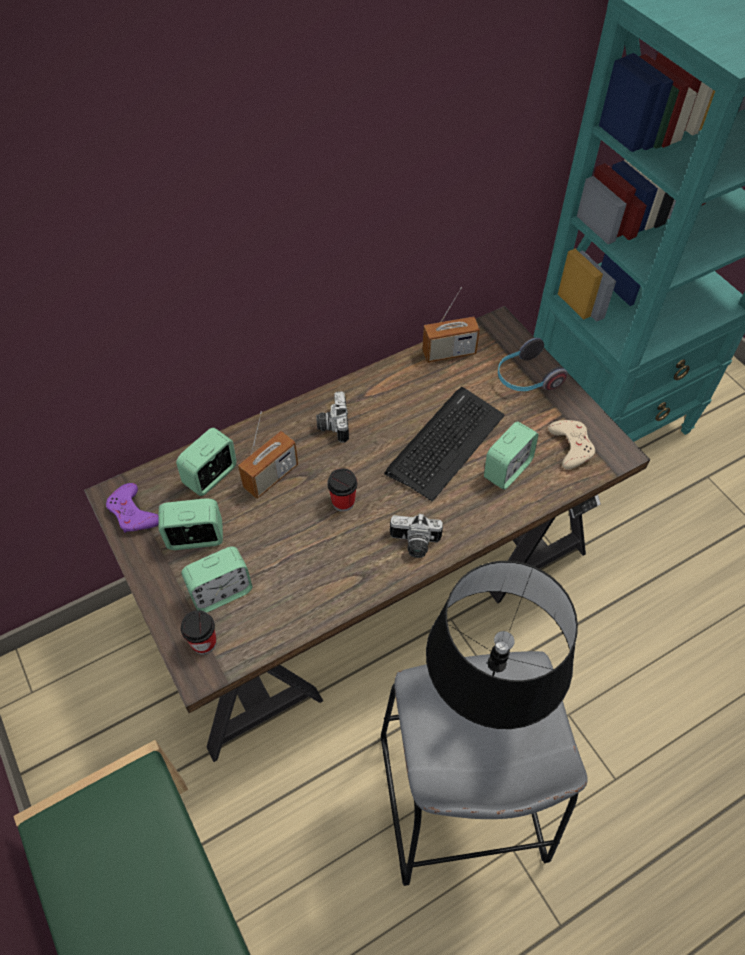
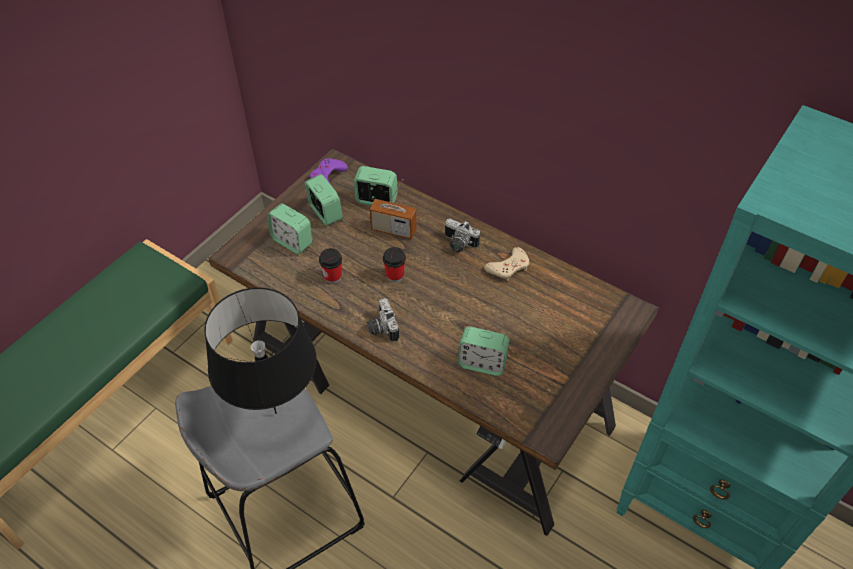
camera: 65 degrees right, 5 degrees down
(204, 642) = (253, 248): cup -> cup (333, 277)
(332, 425) = (458, 244): camera -> camera turned 120 degrees counterclockwise
(445, 443) = (483, 316): keyboard -> none
(449, 352) = (577, 287): radio -> none
(526, 378) = (586, 347): headphones -> none
(571, 446) = (533, 400): beige game controller -> beige game controller (508, 267)

